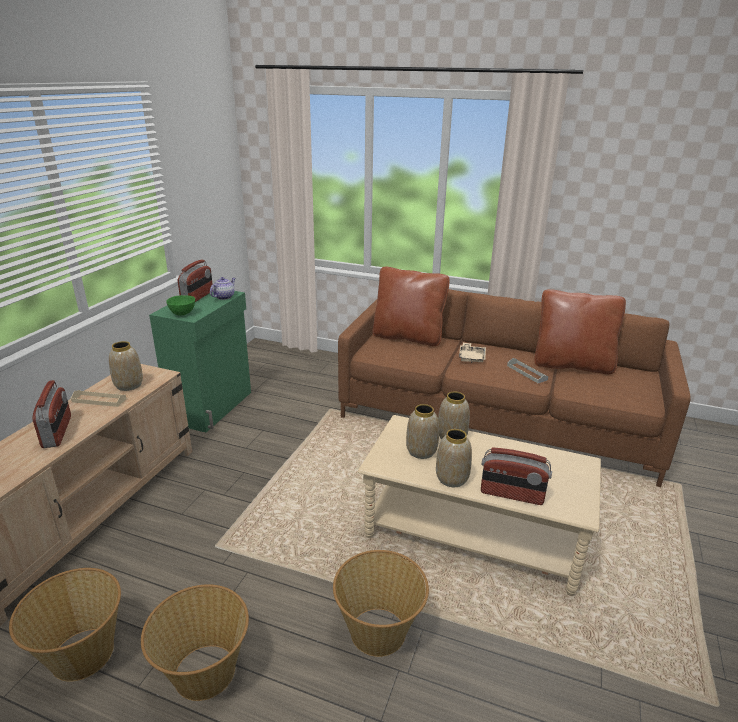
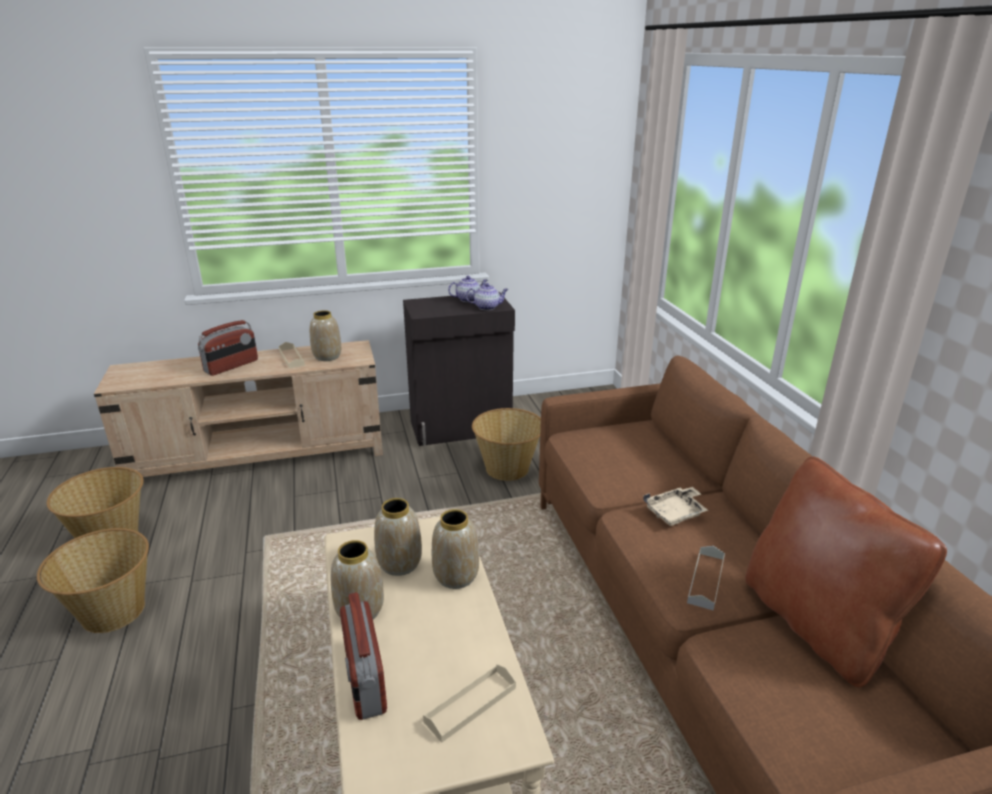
camera: 55 degrees right, 0 degrees up
(183, 313) = (423, 308): green bowl -> none
(197, 297) = (468, 299): radio -> teapot
(213, 407) = (461, 428): green cabinet -> black cabinet
(379, 631) = (208, 706): basket -> basket (508, 469)
(408, 337) = (654, 445): brown pillow -> none
(553, 467) = (470, 704): none -> beige tray

